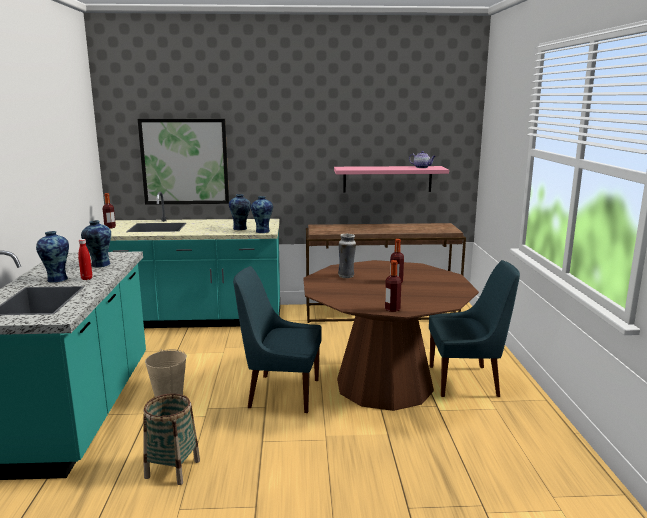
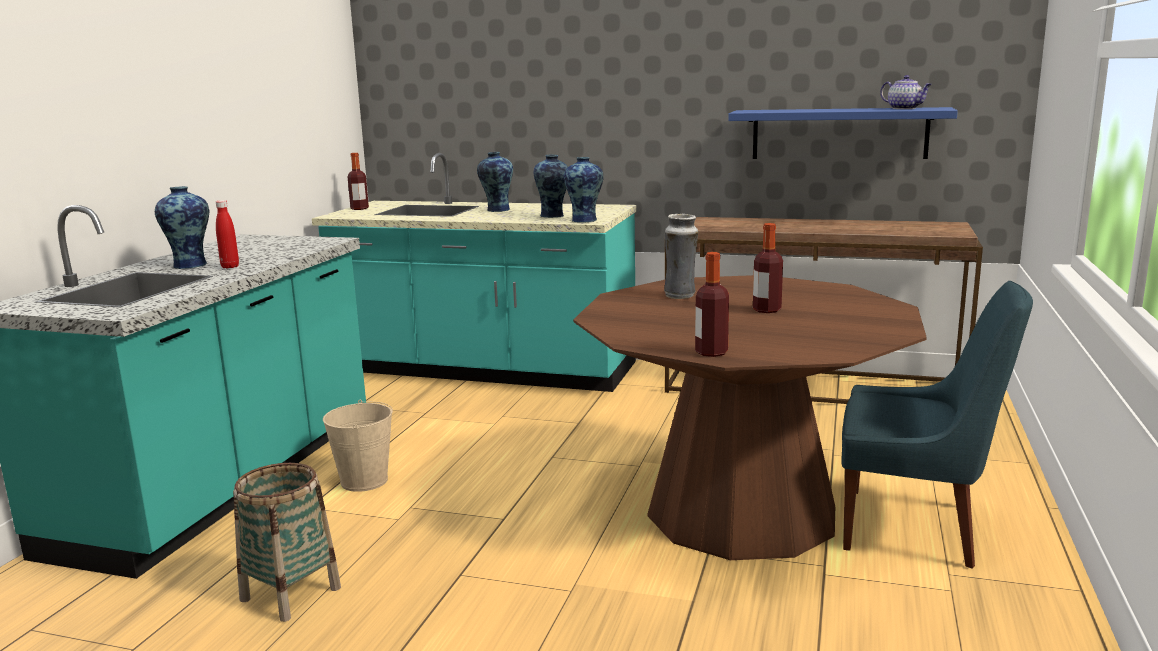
camera: 20 degrees right, 0 degrees up
(99, 265) = (273, 251): vase -> vase (497, 210)
(185, 161) = (484, 104): picture -> none
(280, 393) = (544, 500): blue chair -> none
(387, 179) = (839, 133): pink shelf -> blue shelf

